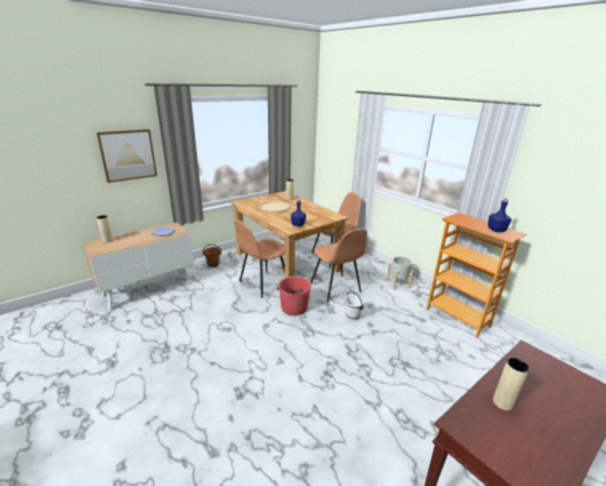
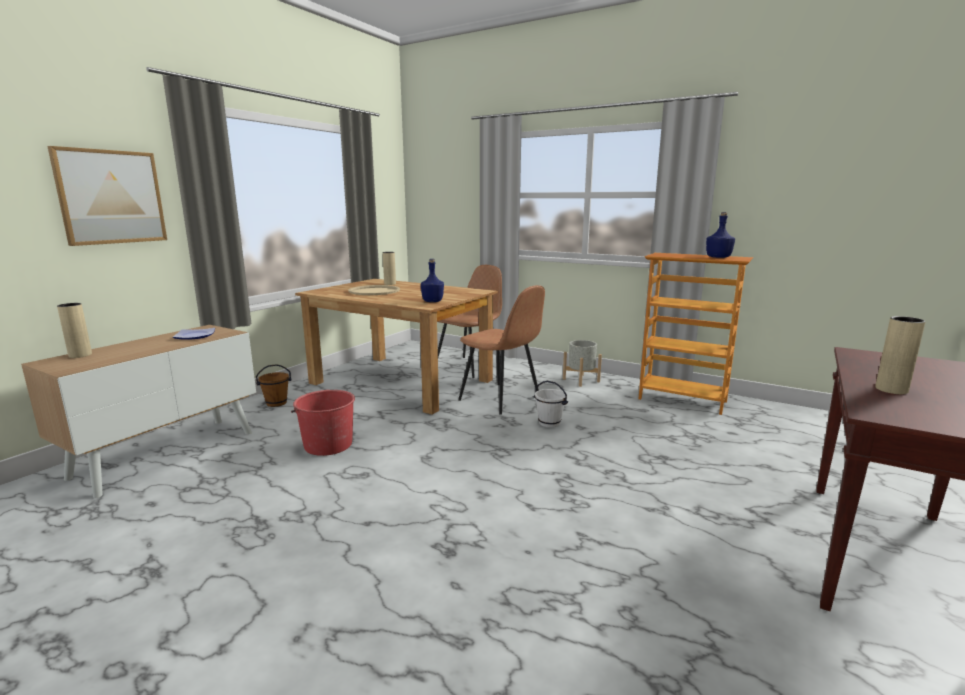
camera: 20 degrees left, 10 degrees down
(263, 283) = (382, 411): brown chair -> none
(294, 307) = (454, 429): red bucket -> red bucket (328, 445)

